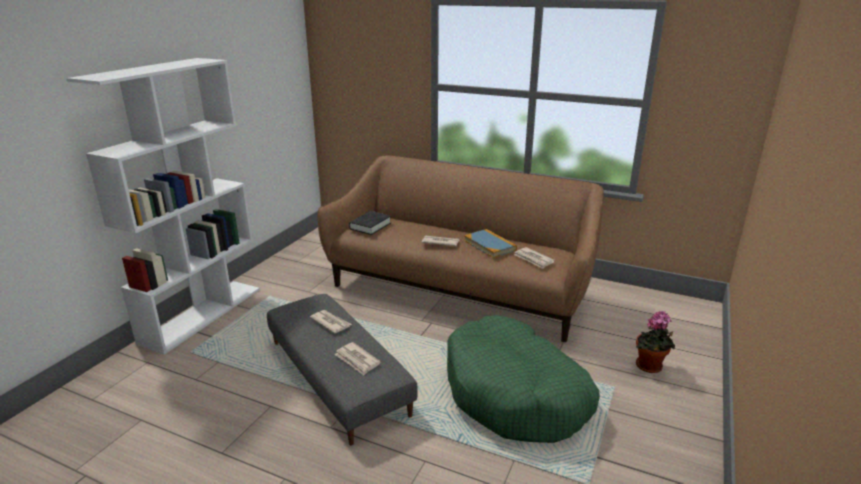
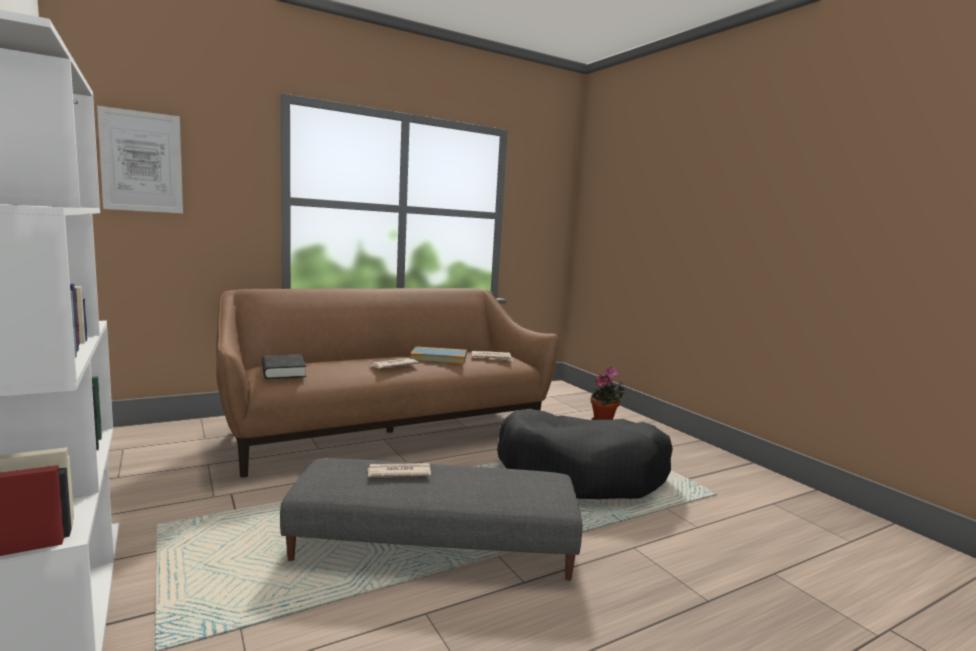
camera: 55 degrees left, 15 degrees down
(349, 60) = (142, 162): none -> picture
(357, 360) = (500, 484): newspaper -> none
(515, 394) = (581, 473): green dog bed -> black dog bed

